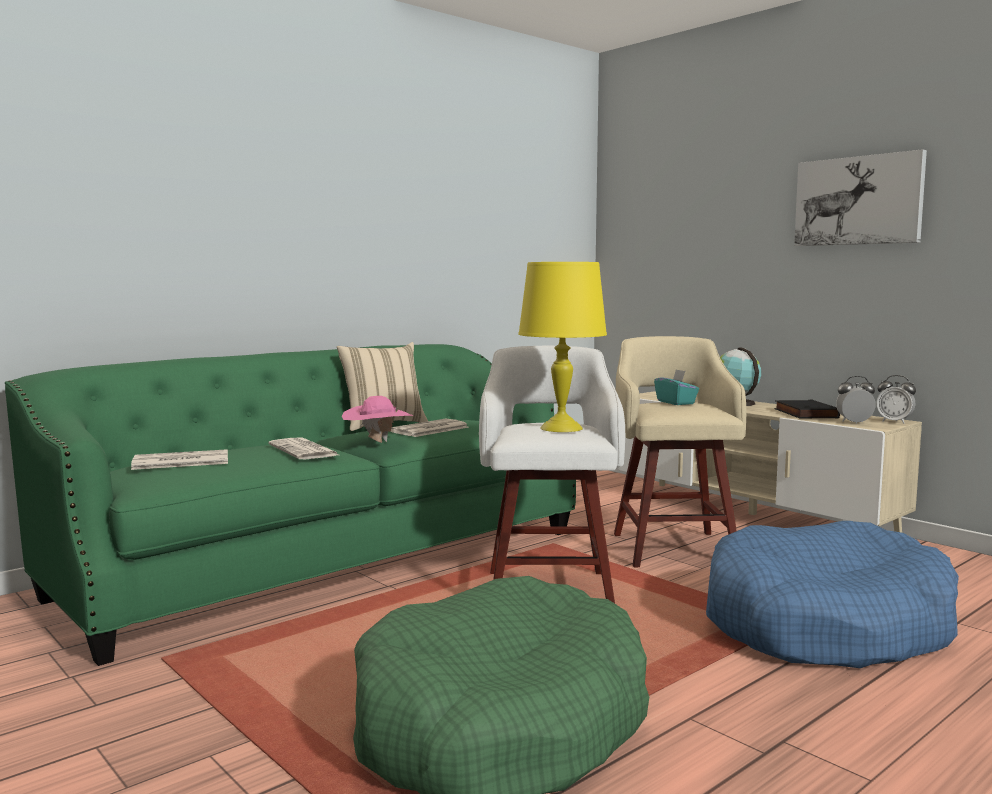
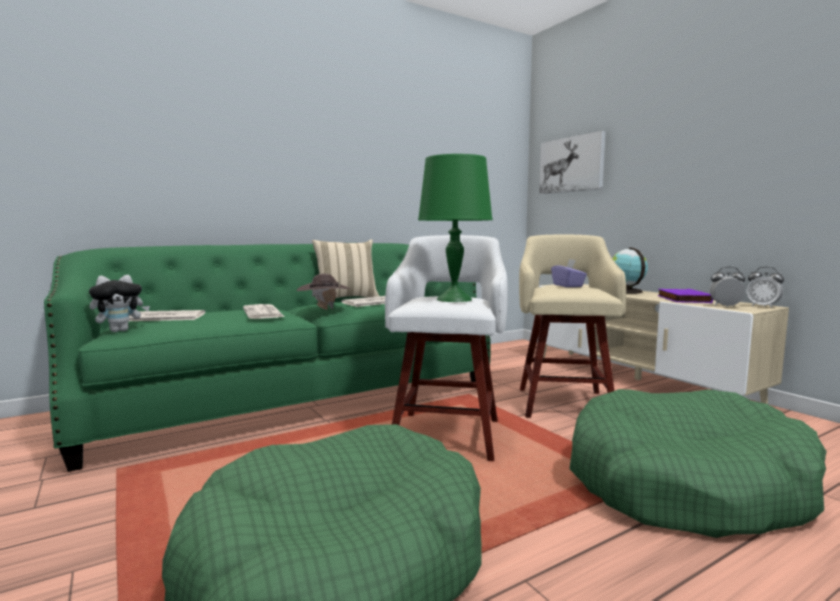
camera: 10 degrees right, 0 degrees up
(145, 482) = (120, 330): none -> plush toy
(378, 444) = (324, 310): pink hat -> brown hat
(560, 428) = (453, 299): yellow table lamp -> green table lamp
(676, 402) = (568, 286): turquoise tissue box -> purple tissue box
(804, 413) = (682, 299): black book -> purple book
(824, 625) = (685, 485): blue dog bed -> green dog bed
(858, 201) = (734, 122): picture -> picture (571, 164)

